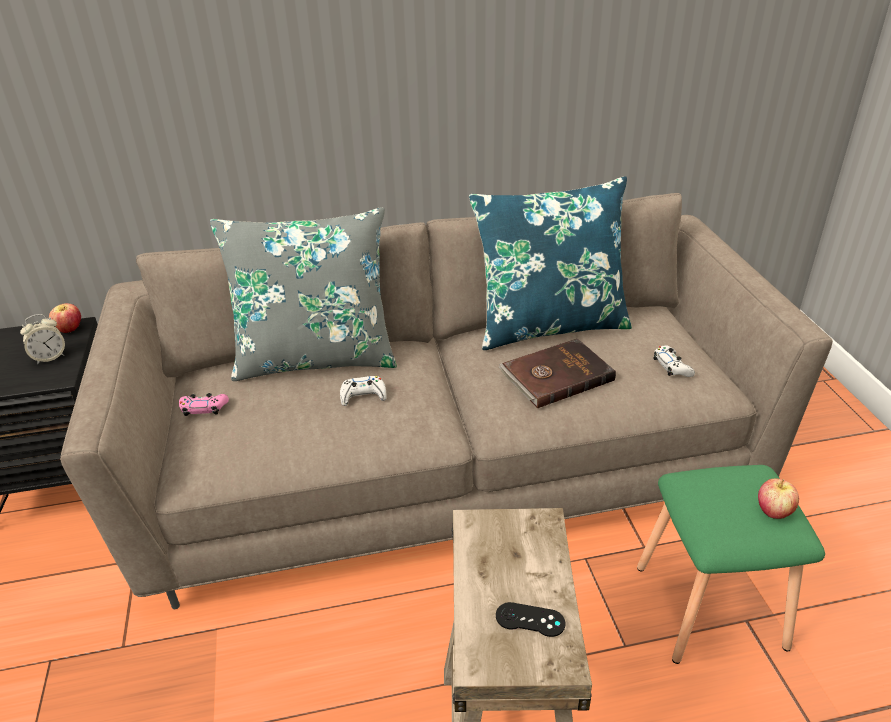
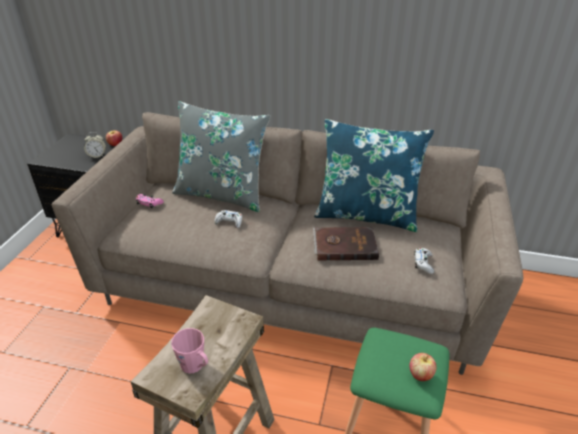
camera: 25 degrees right, 0 degrees up
(530, 620) = (195, 366): black game controller -> pink mug

